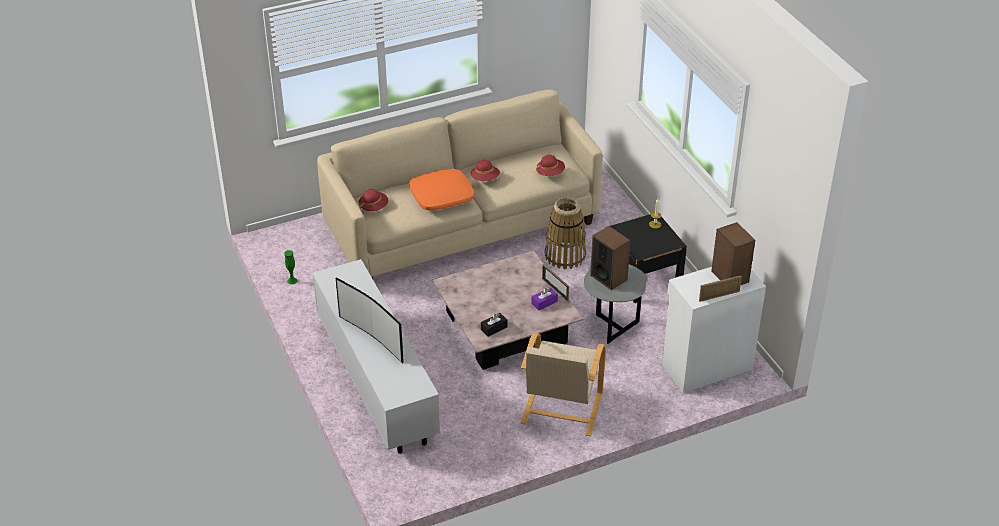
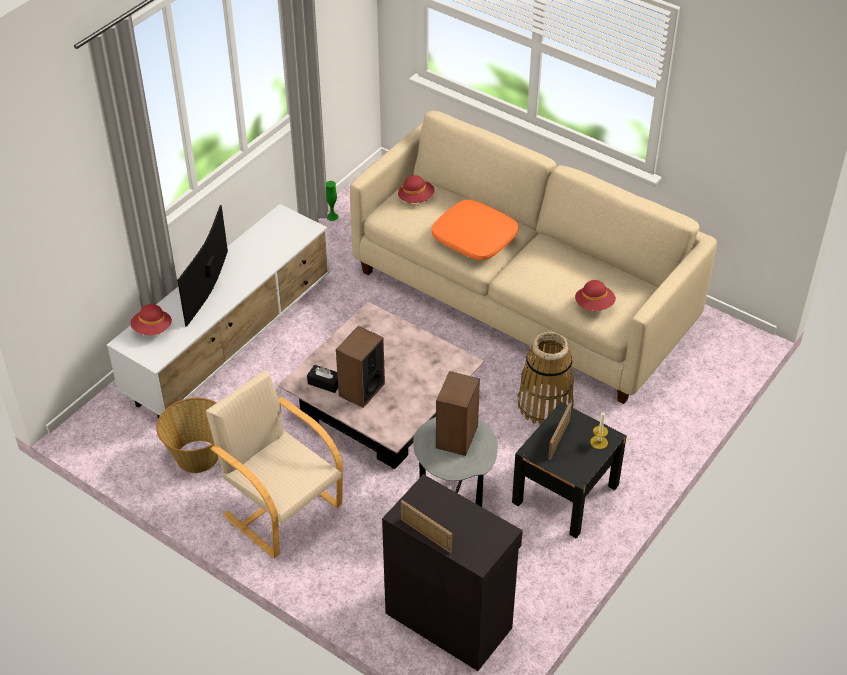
camera: 60 degrees right, 5 degrees up
(479, 435) = (198, 456): none -> basket
(485, 179) = (536, 258): red hat -> red hat (152, 329)
(544, 302) = (399, 407): purple tissue box -> none
(555, 289) = (429, 406): picture frame -> picture frame (559, 439)
(560, 409) = (281, 509): beige armchair -> beige armchair turned 60 degrees clockwise
(705, 366) = (449, 618): white cabinet -> black cabinet
(729, 276) = (473, 532): speaker -> speaker (361, 389)

